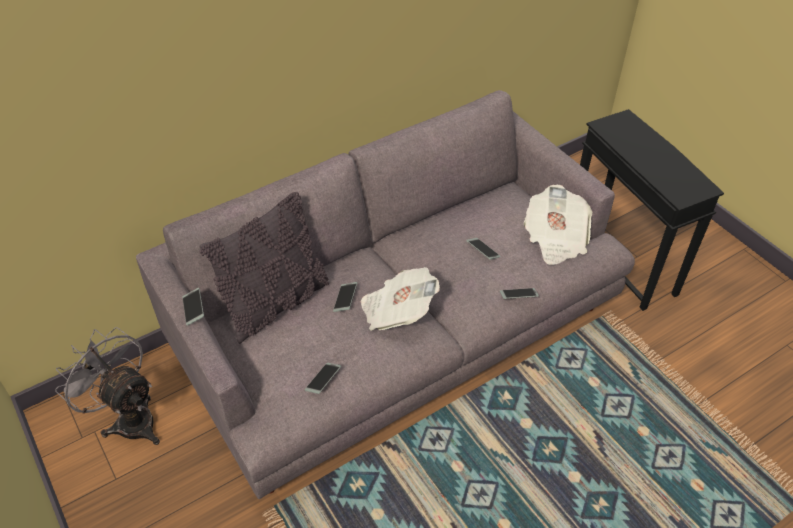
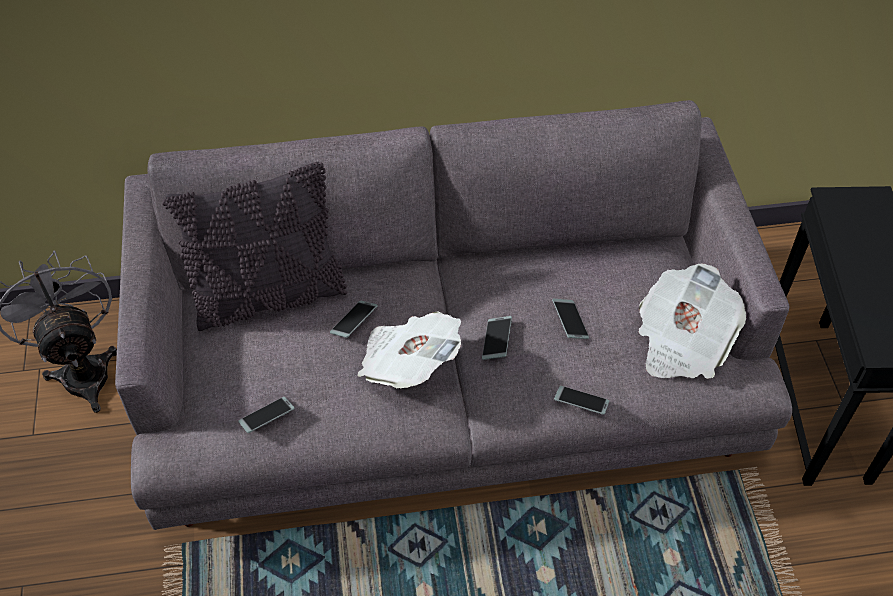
camera: 25 degrees right, 5 degrees up
(193, 309) = (149, 270): phone -> phone (496, 341)

